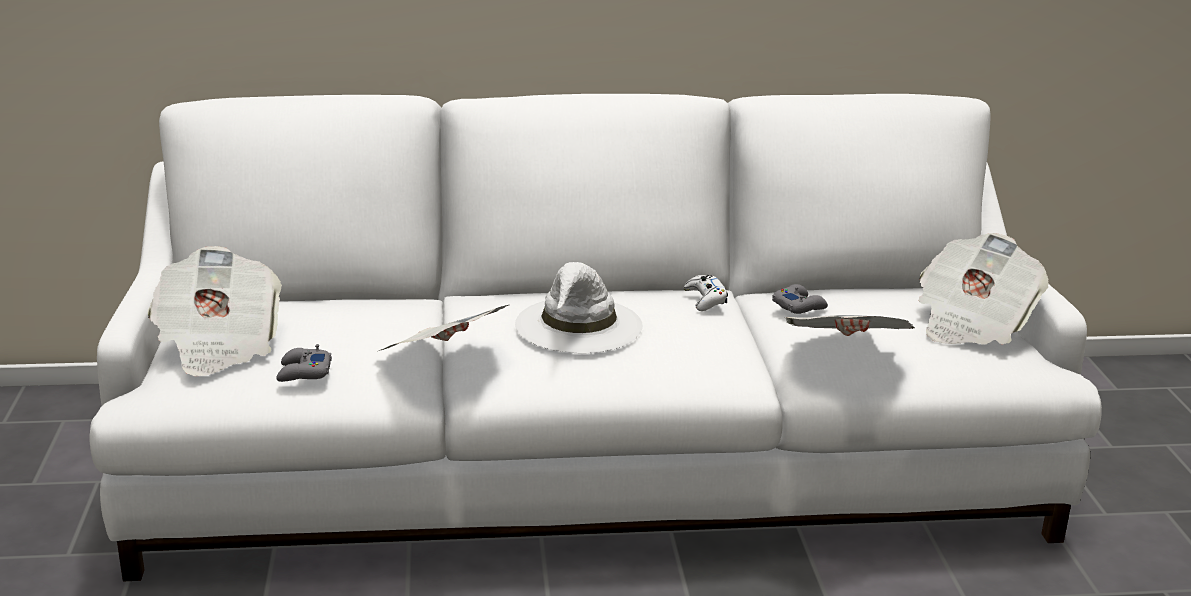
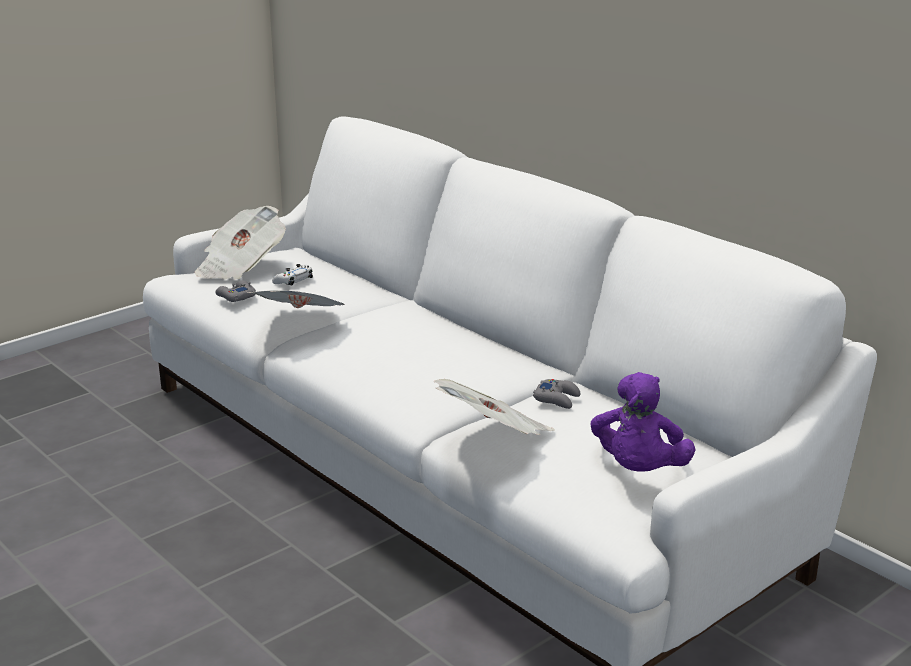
camera: 55 degrees right, 0 degrees up
(579, 326) = (397, 339): white hat -> none
(705, 299) = (509, 365): white game controller -> white game controller (294, 280)
(972, 322) = (638, 470): newspaper -> purple plush toy

